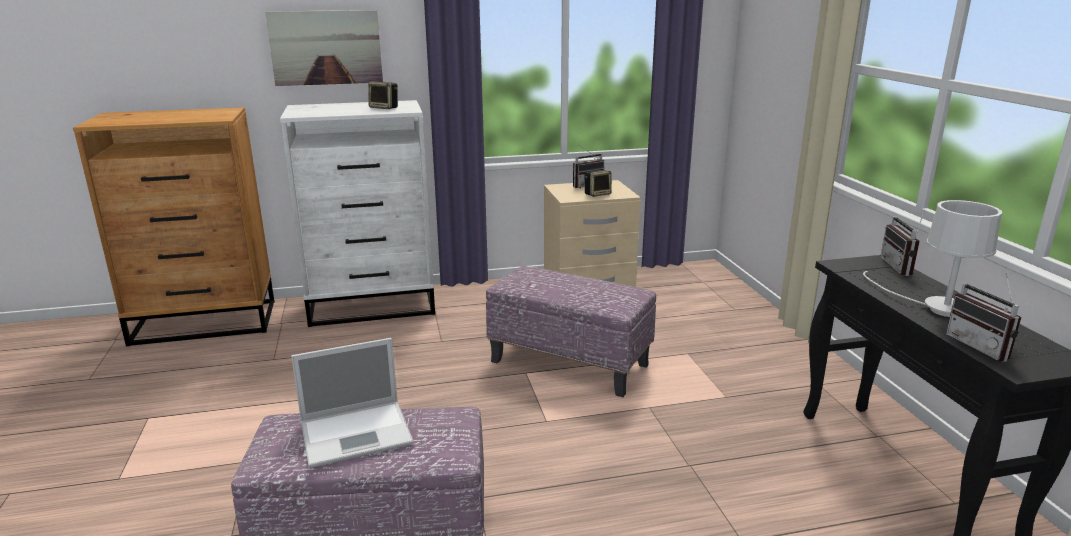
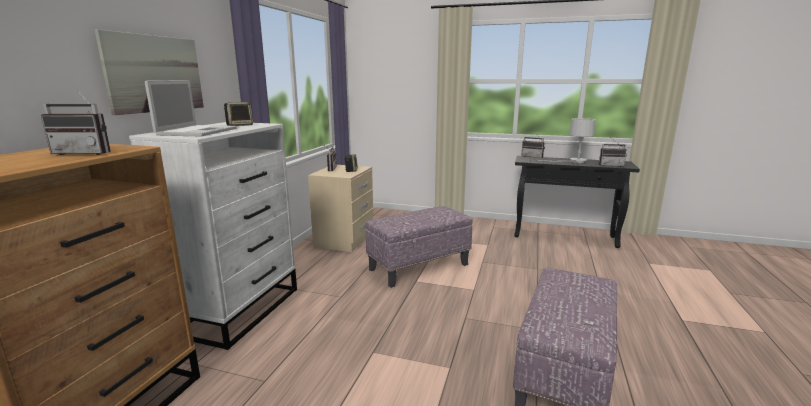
camera: 60 degrees left, 5 degrees down
(190, 118) = (86, 153): none -> radio
(358, 432) = (570, 301): laptop -> laptop (198, 131)

